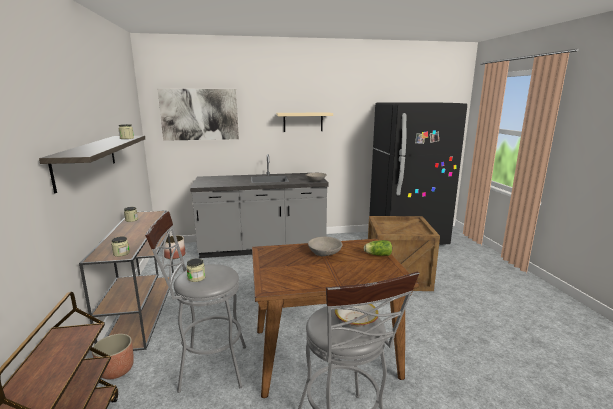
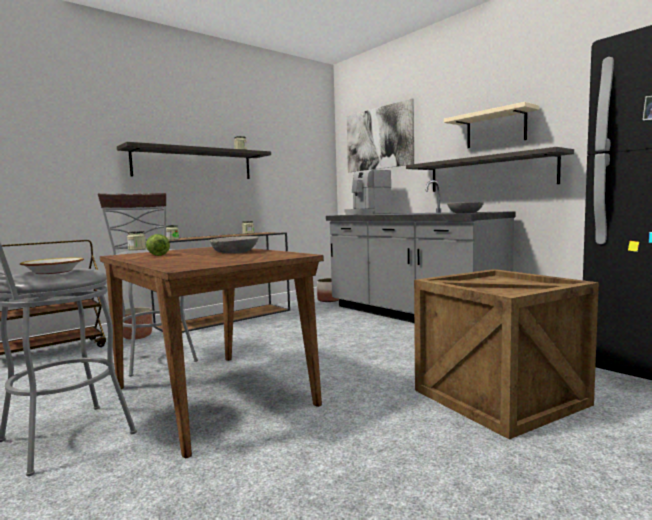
camera: 60 degrees right, 10 degrees down
(214, 180) = (366, 214): none -> coffee machine
(299, 149) = (489, 173): none -> shelf
(377, 255) = (254, 259): lettuce -> lettuce (157, 254)

